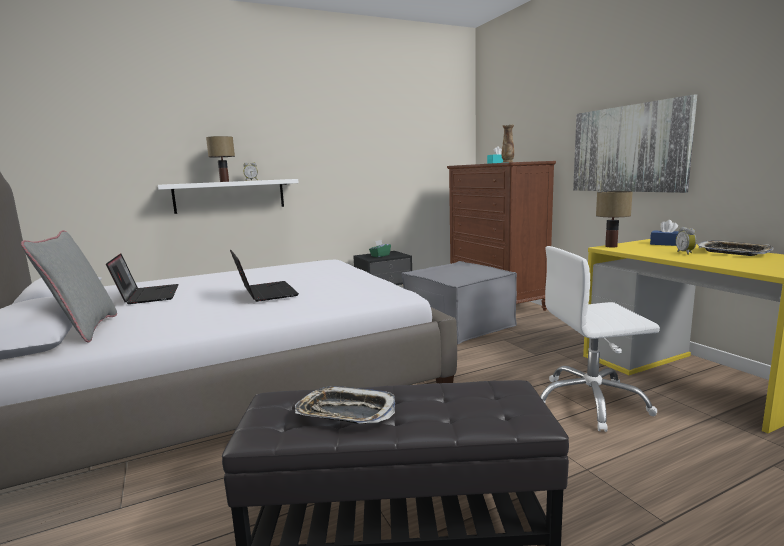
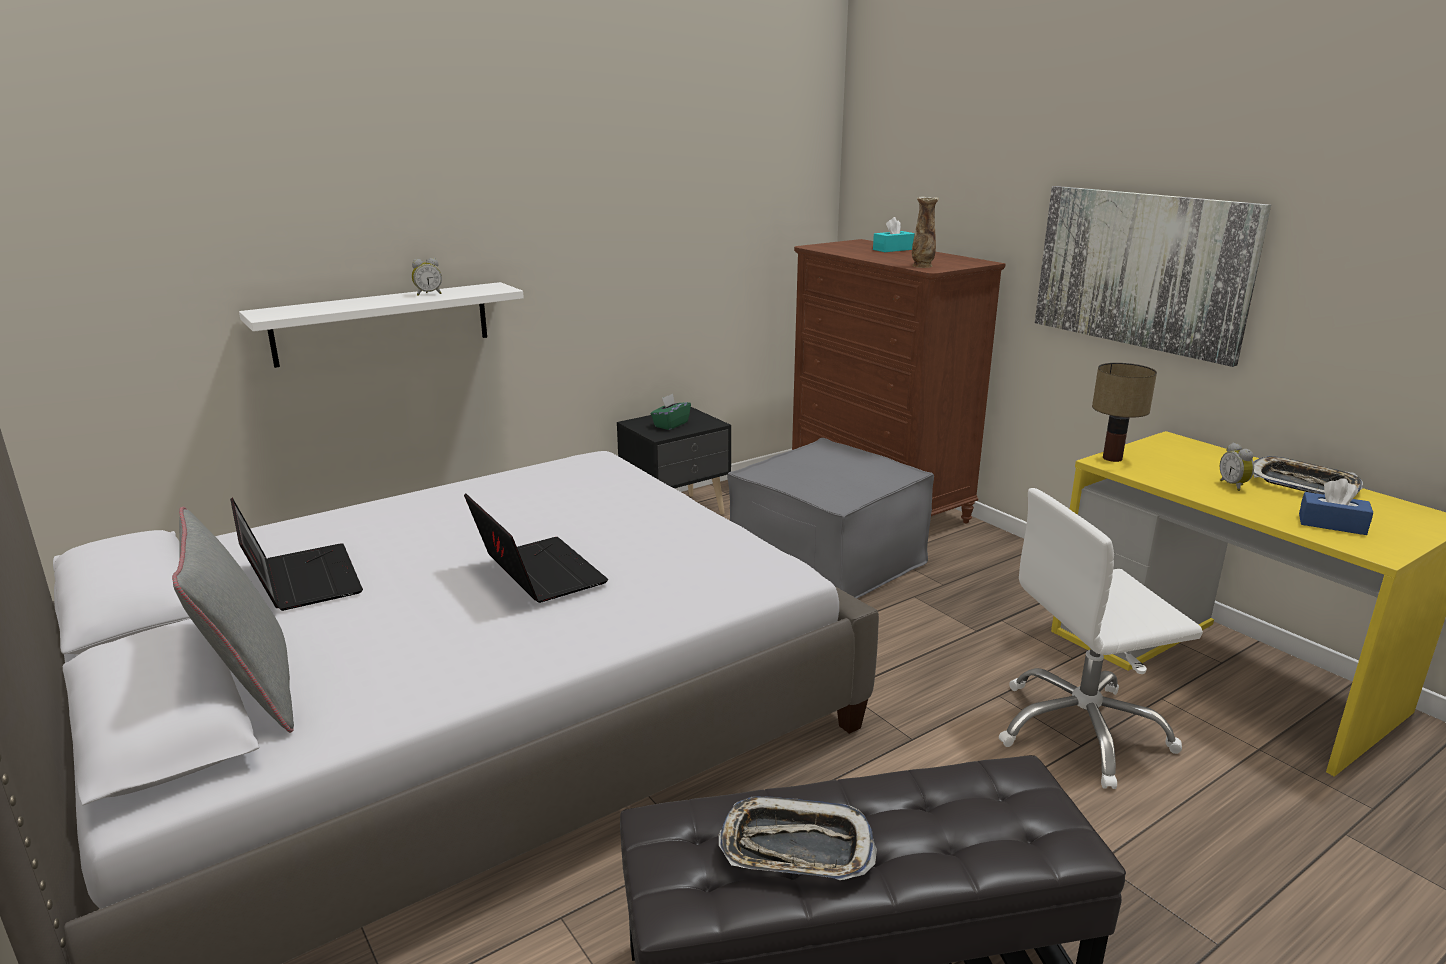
camera: 10 degrees left, 10 degrees up
(225, 181) = (380, 303): table lamp -> none
(667, 244) = (1197, 452): blue tissue box -> blue tissue box (1332, 524)

